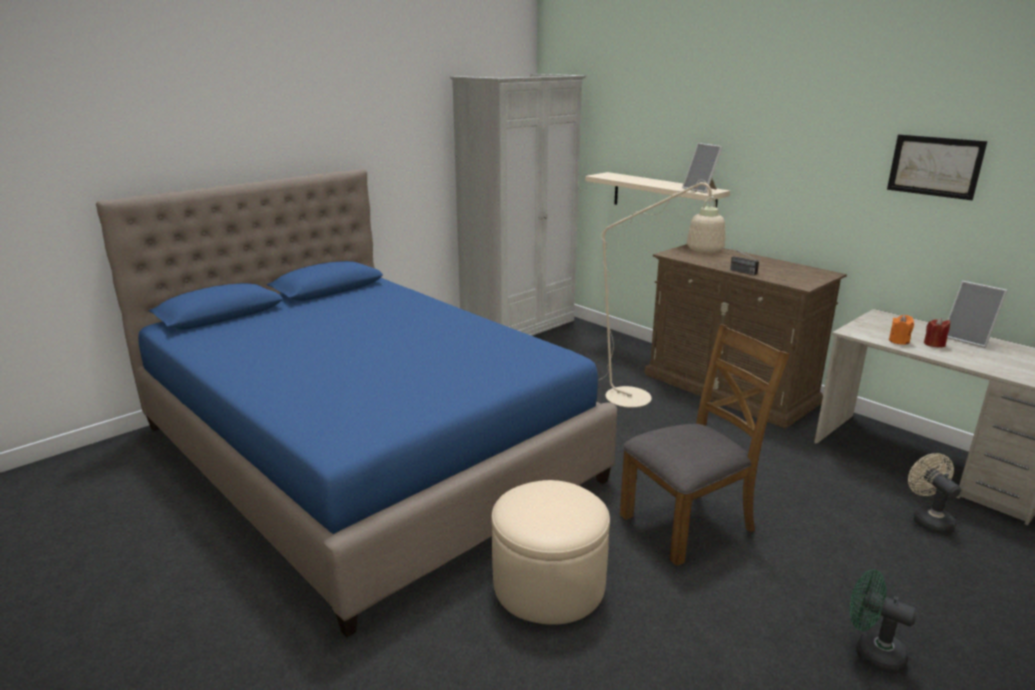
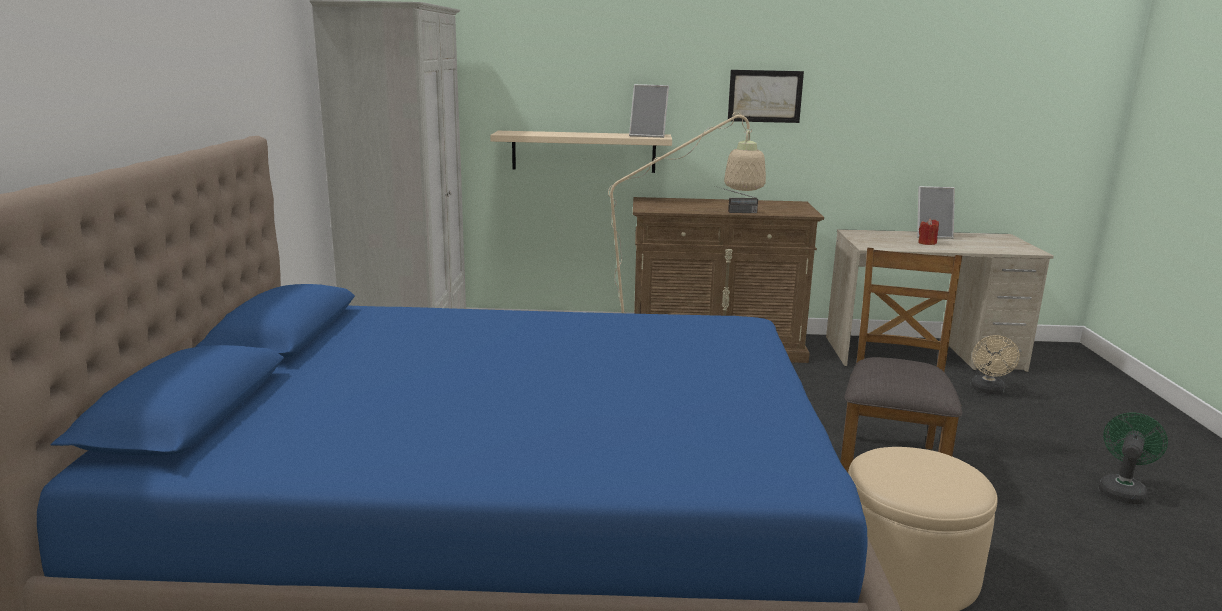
camera: 45 degrees left, 5 degrees down
(871, 652) = (1122, 490): green fan -> green fan turned 135 degrees clockwise
(899, 341) = (907, 246): orange candle -> none
(928, 519) = (988, 391): beige fan -> beige fan turned 105 degrees counterclockwise
(935, 166) = (874, 90): picture -> picture (765, 96)

